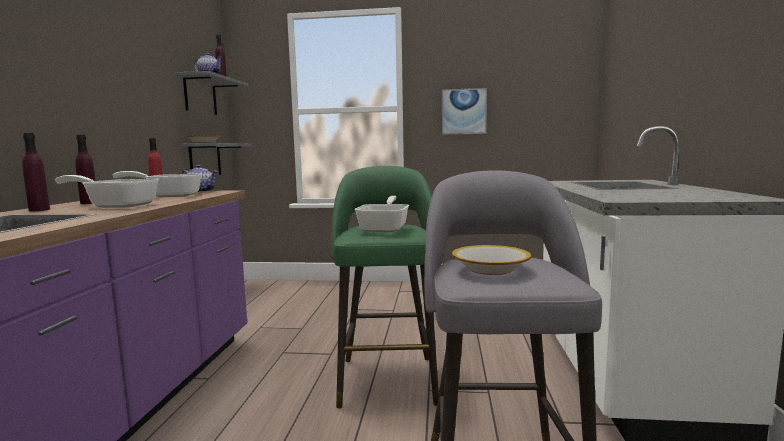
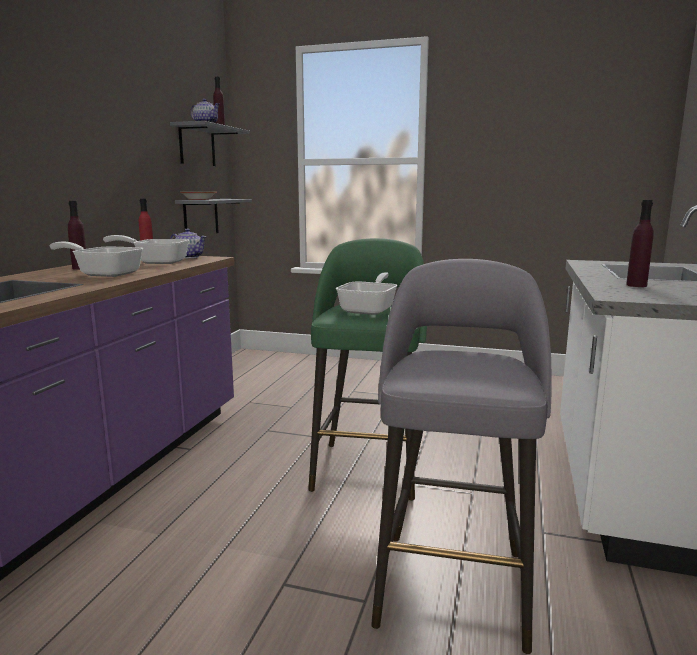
camera: 10 degrees right, 5 degrees up
(39, 210) = (35, 275): purple bottle -> purple bottle (636, 285)
(463, 111) = (498, 166): picture -> none
(491, 269) = (446, 366): bowl -> none

